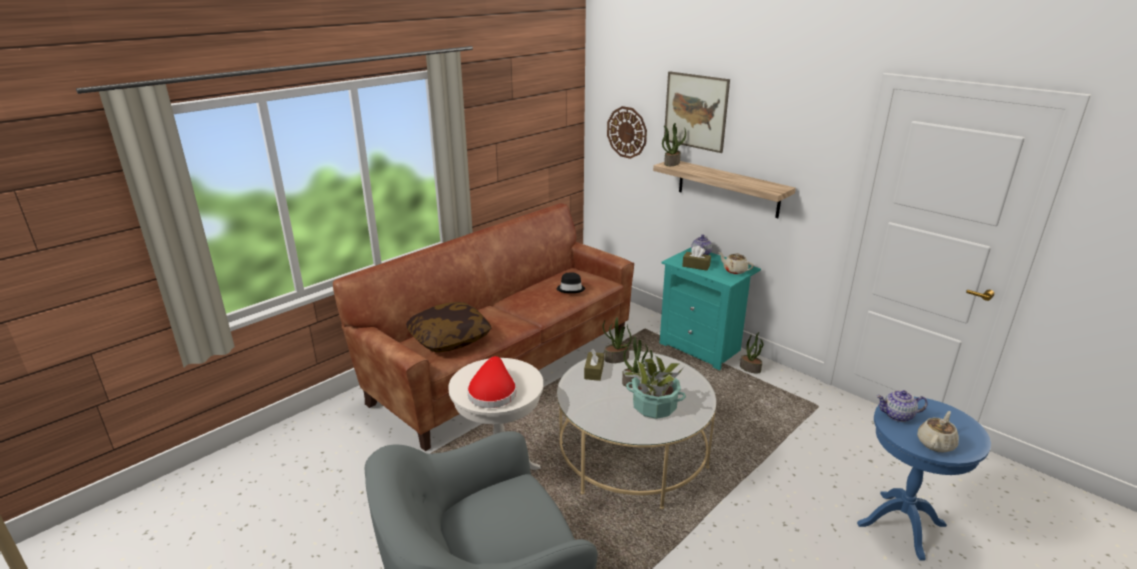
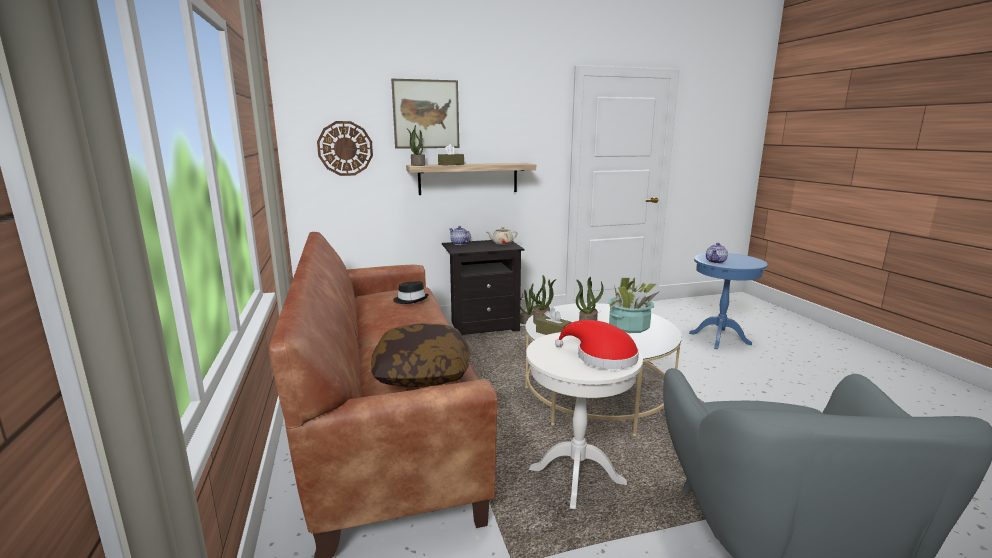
camera: 60 degrees left, 10 degrees down
(696, 266) = (477, 248): brown tissue box -> brown tissue box (451, 164)
(702, 348) = (483, 327): turquoise nightstand -> black nightstand
(936, 443) = (747, 263): beige teapot -> none

